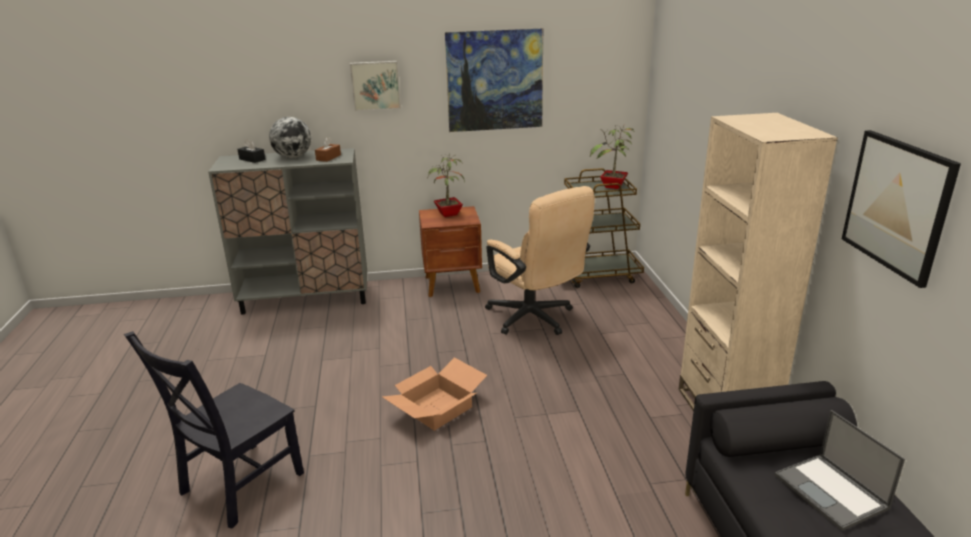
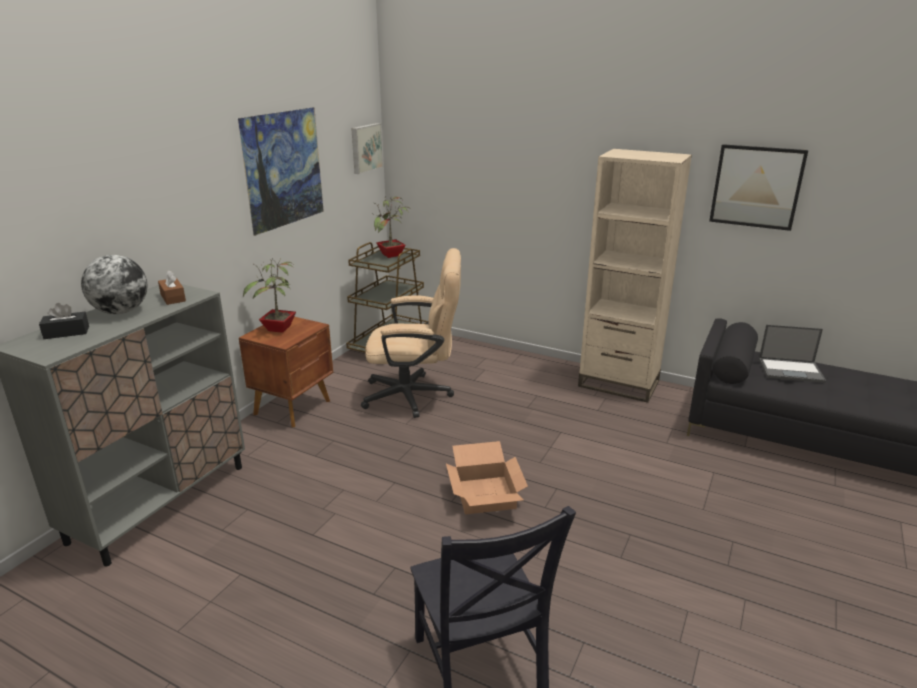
camera: 55 degrees left, 0 degrees up
(375, 85) = (178, 193): picture -> picture (365, 148)

